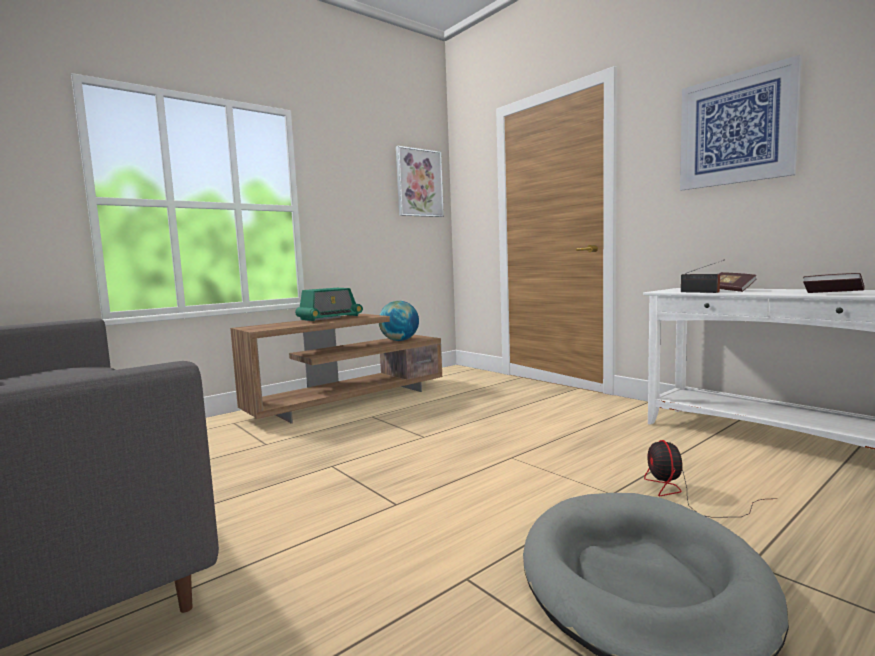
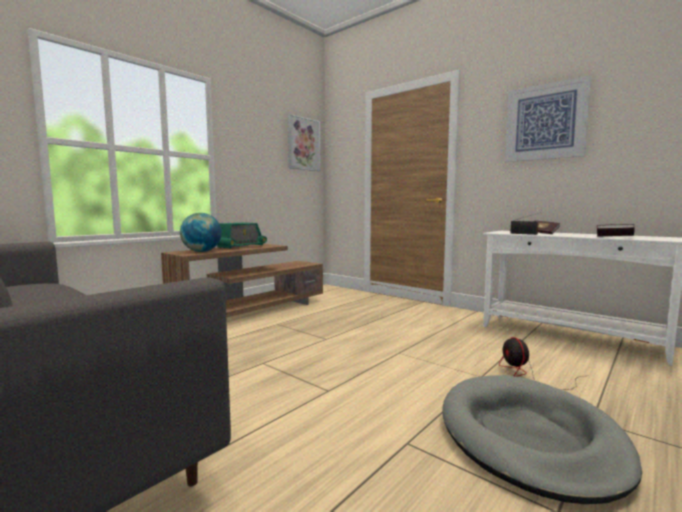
camera: 10 degrees left, 0 degrees up
(399, 340) = (292, 265): globe -> globe (202, 251)

